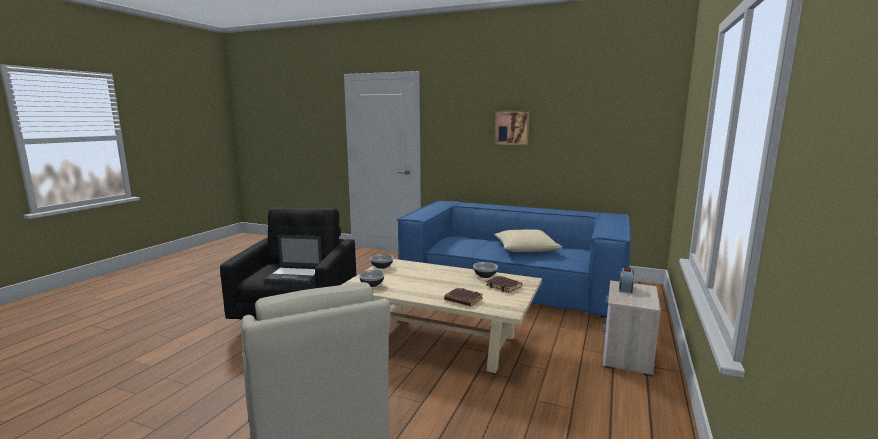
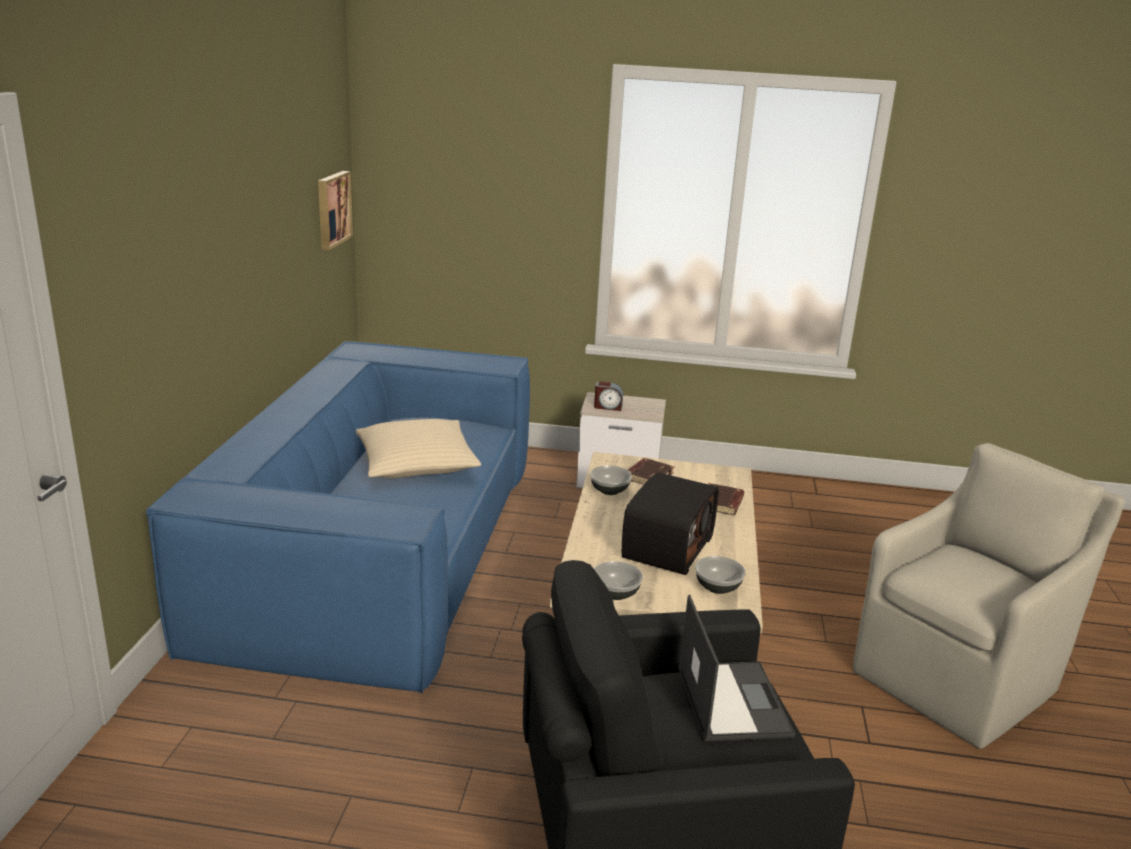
camera: 105 degrees left, 10 degrees up
(416, 280) = (666, 547): none -> radio
(512, 127) = (218, 234): picture -> picture (332, 209)

